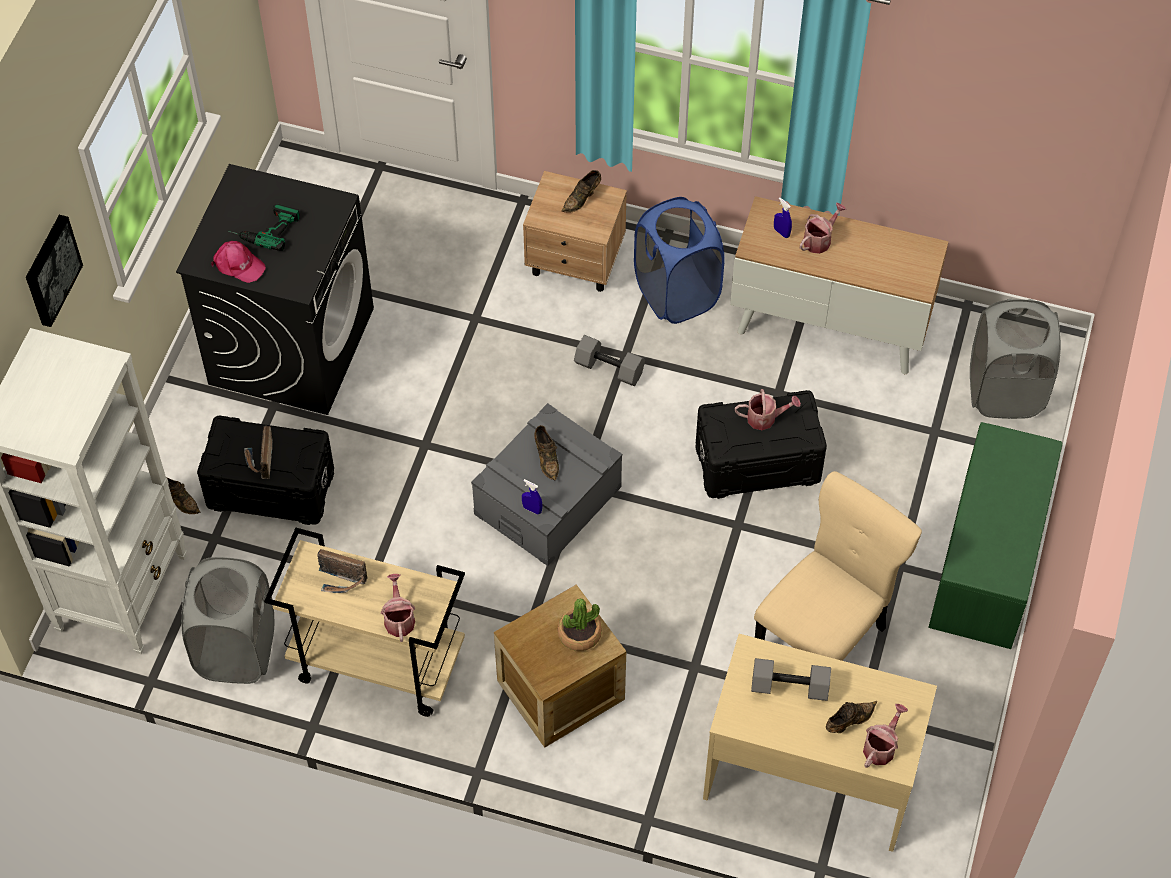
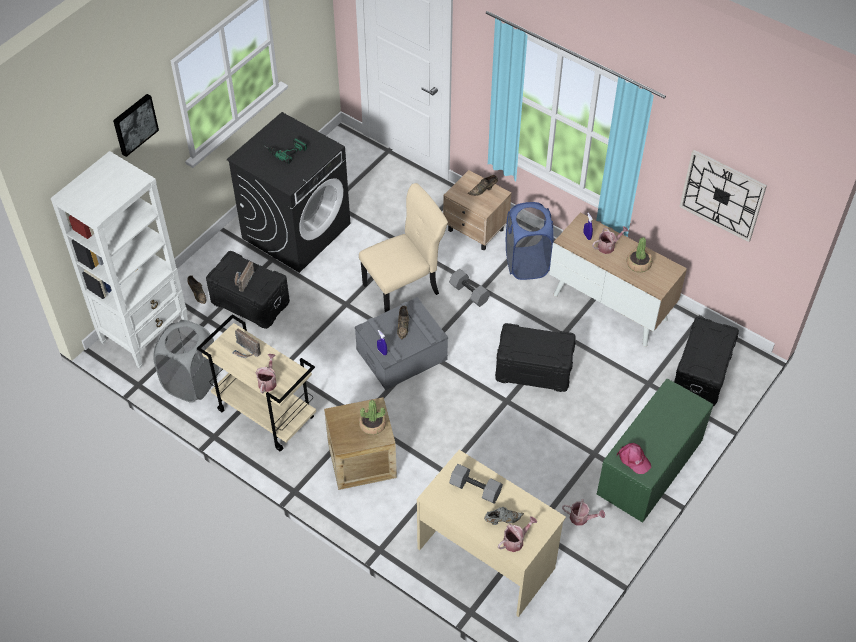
camera: 20 degrees right, 5 degrees down
(238, 265) = (261, 165): pink cap -> pink cap (633, 459)
(765, 418) = (540, 341): watering can -> watering can (581, 518)
(824, 636) = (530, 479): beige chair -> beige chair (404, 288)
(848, 721) = (502, 520): brown shoe -> grey shoe
(876, 255) = (638, 264): none -> potted plant
(991, 122) = (722, 195): none -> wall clock
(1005, 391) = (702, 373): grey laundry basket -> black storage box

